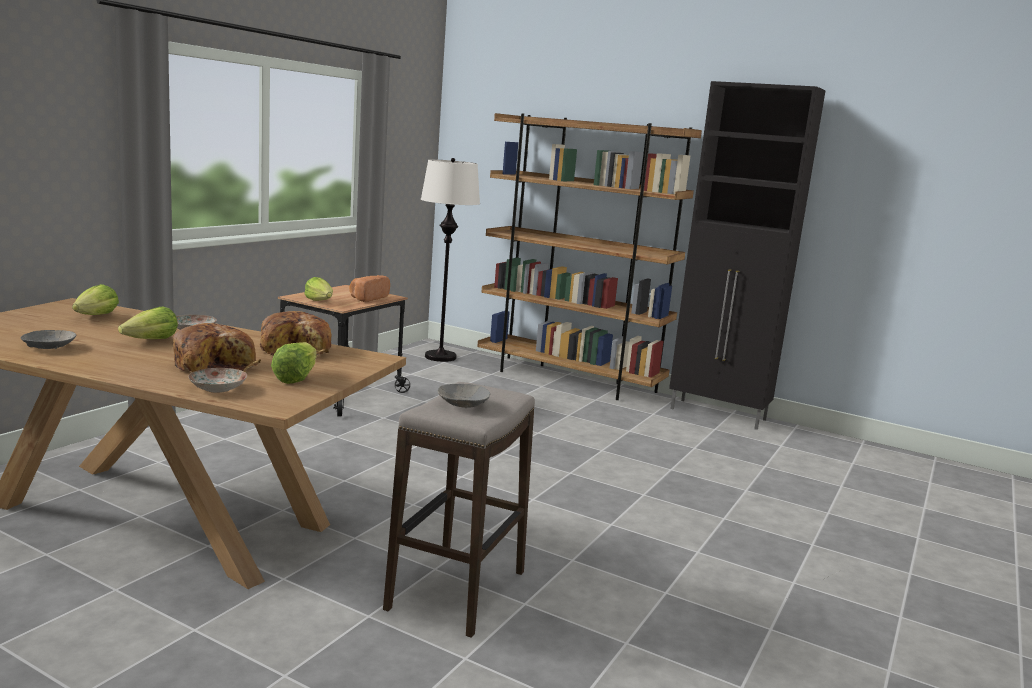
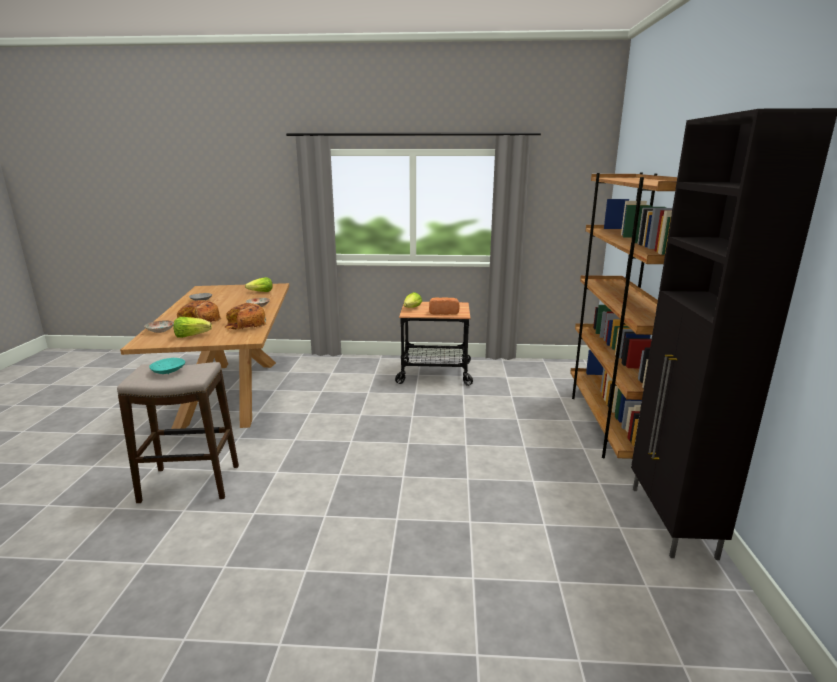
camera: 65 degrees right, 5 degrees up
(151, 341) = (230, 306): lettuce -> none
(440, 357) = (559, 374): white floor lamp -> none
(462, 404) = (168, 371): grey bowl -> turquoise bowl

